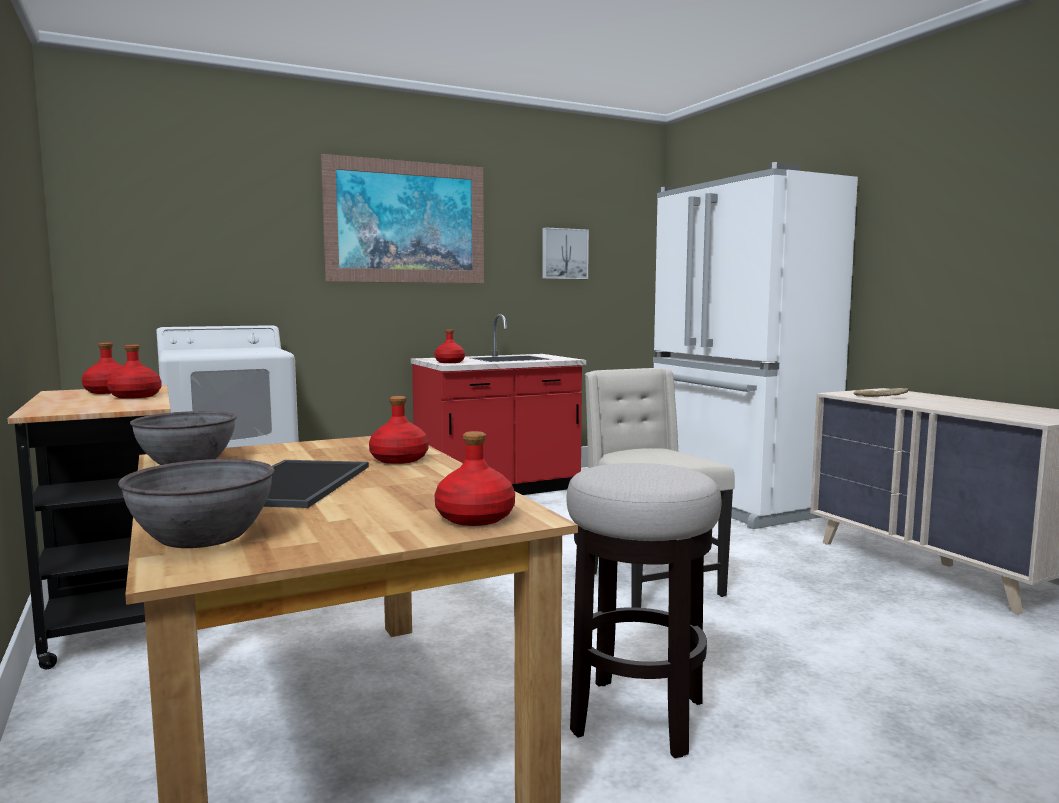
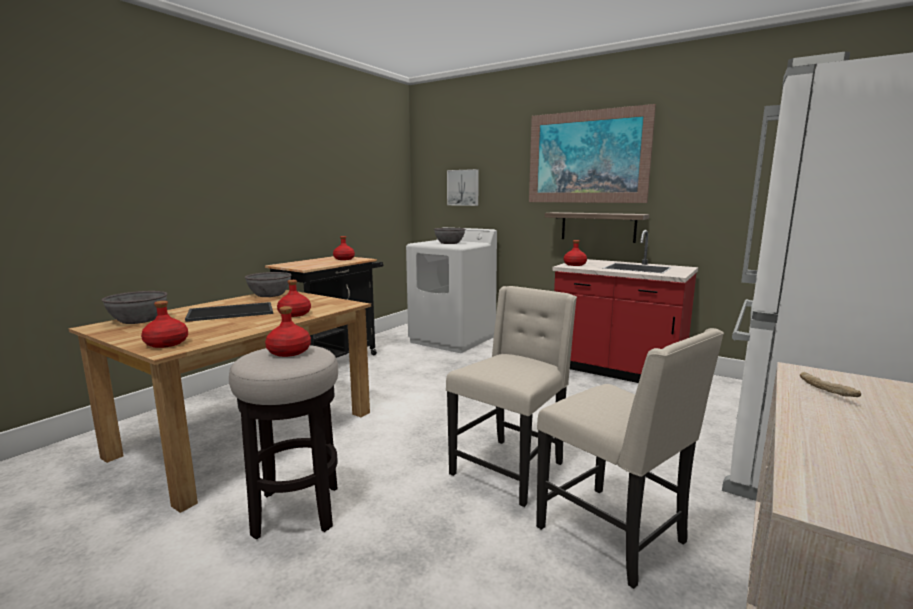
camera: 60 degrees right, 5 degrees up
(136, 396) = (334, 262): red bottle -> red bottle (289, 352)
(229, 350) = (449, 243): none -> grey bowl
(428, 314) = (598, 227): none -> shelf
(564, 254) = (739, 174): picture -> picture (463, 187)
(788, 577) = (614, 535): none -> beige chair

